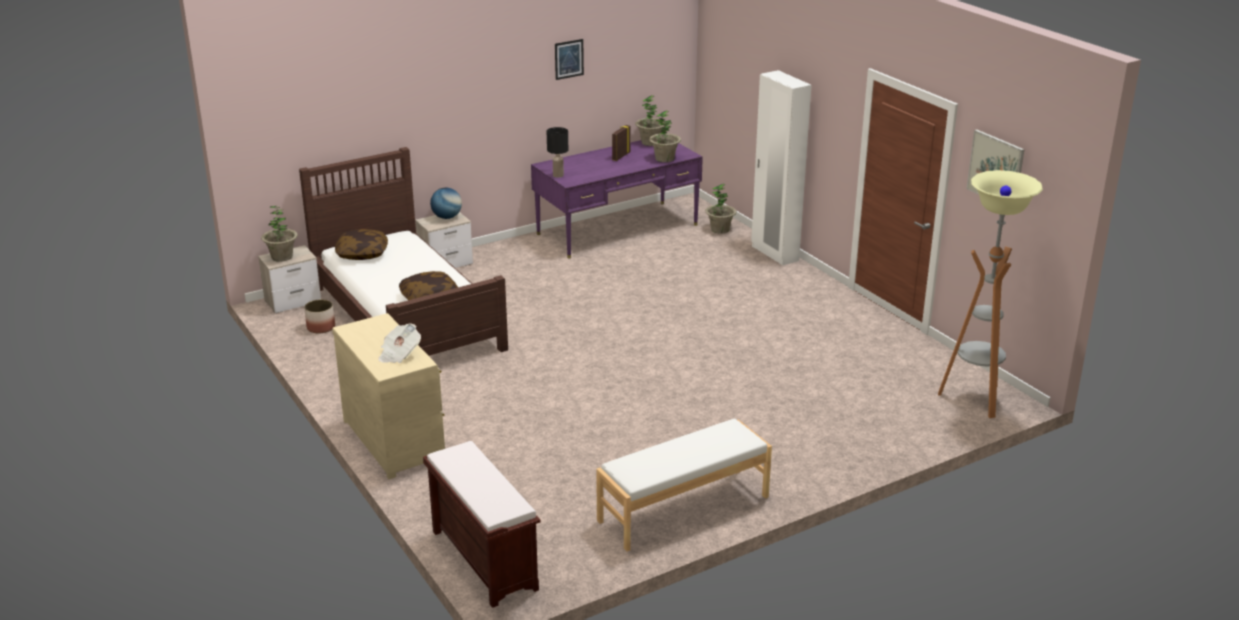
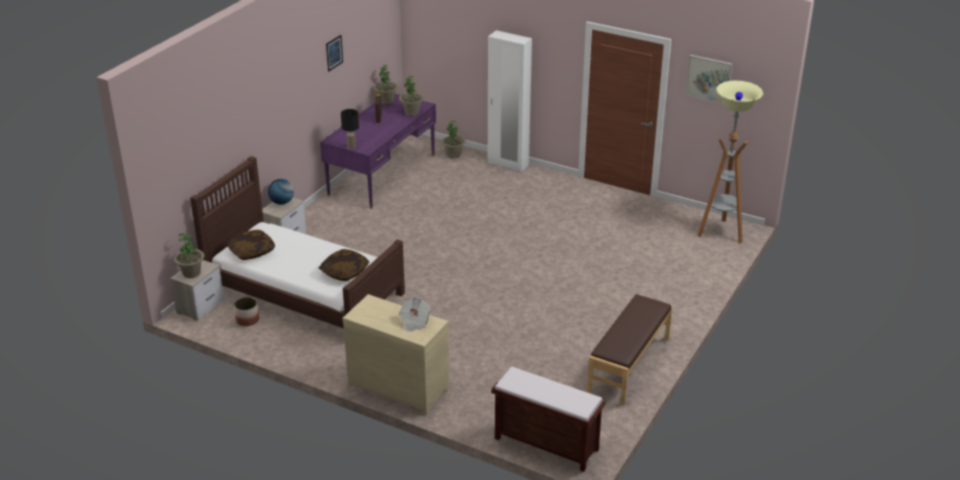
camera: 30 degrees left, 5 degrees up
(684, 509) = (629, 365): white bench -> brown bench

